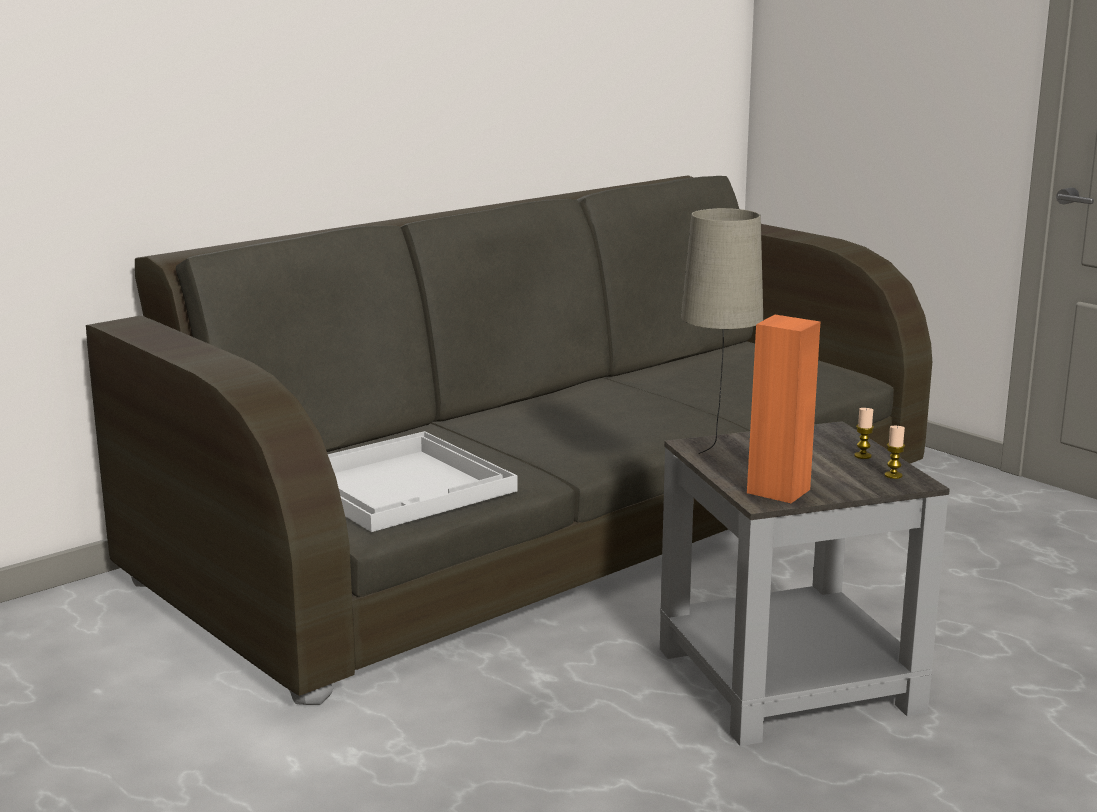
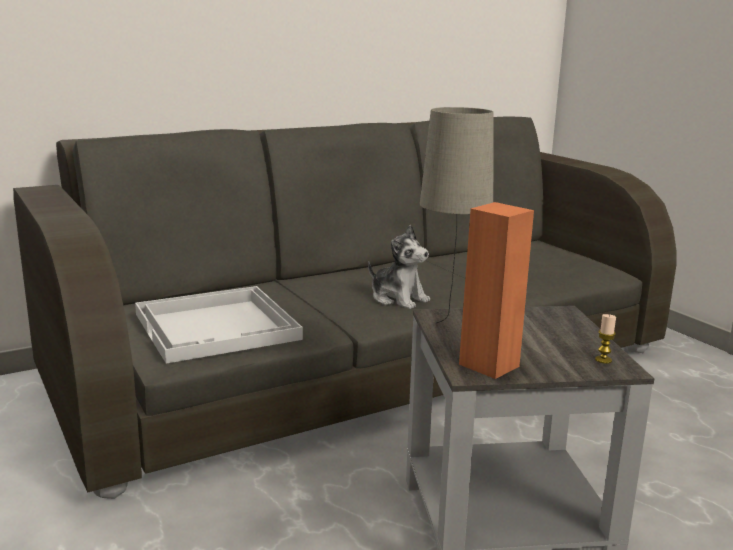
camera: 10 degrees right, 0 degrees up
(604, 433) = (398, 299): none -> plush toy
(862, 456) = (581, 338): candle -> none

